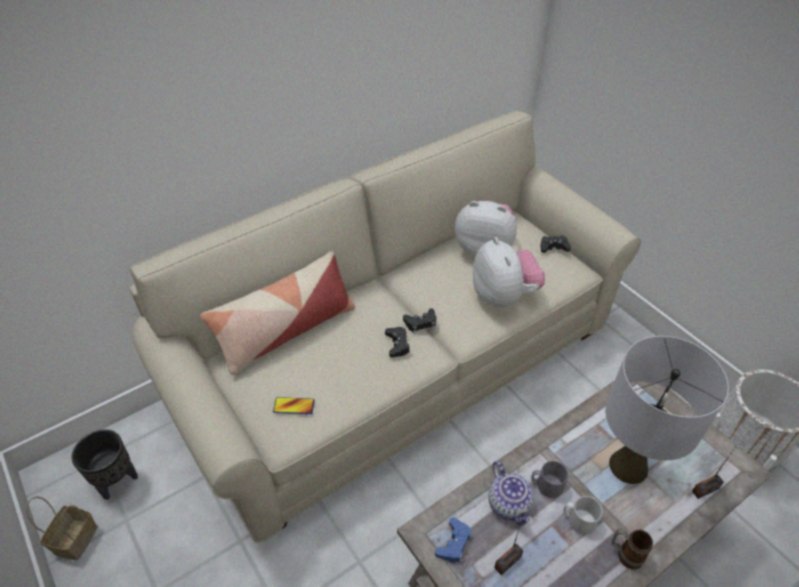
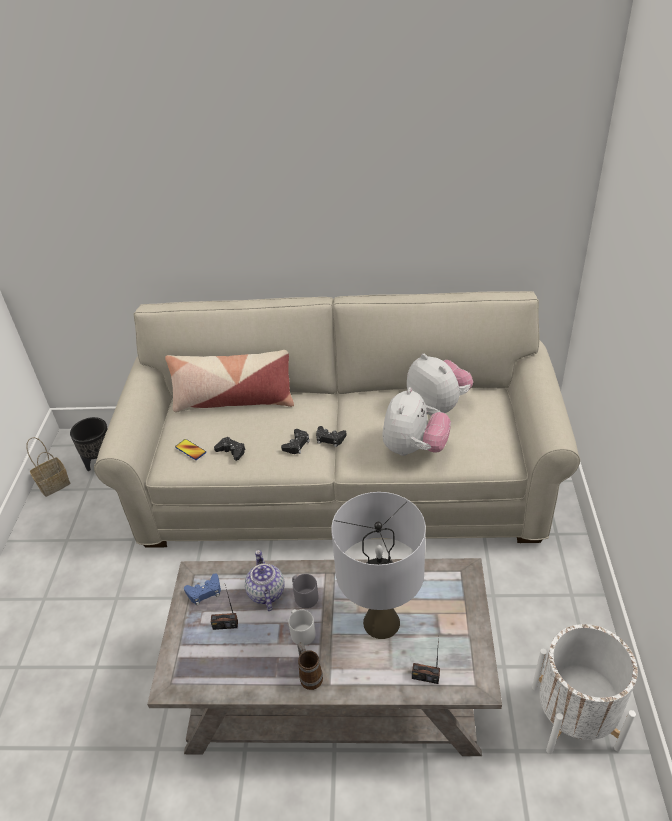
camera: 40 degrees right, 5 degrees down
(509, 504) = (265, 592): teapot -> teapot turned 150 degrees clockwise
(553, 247) = (501, 431): black game controller -> black game controller (231, 451)

